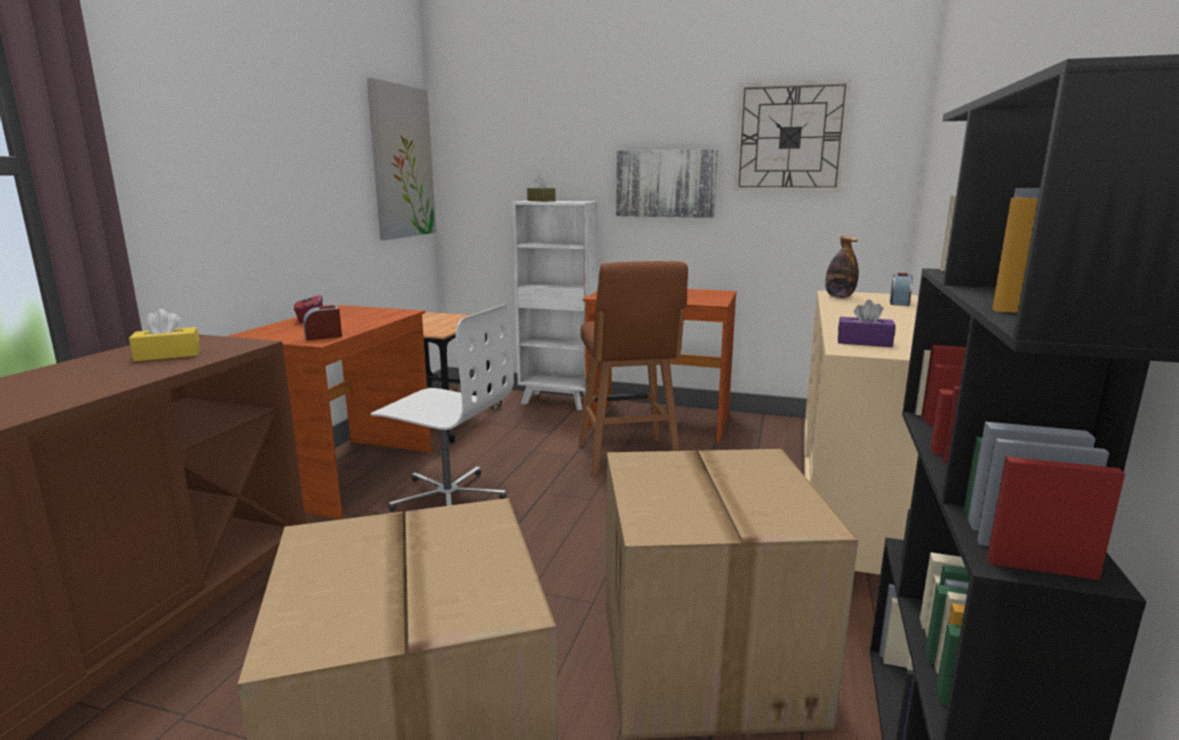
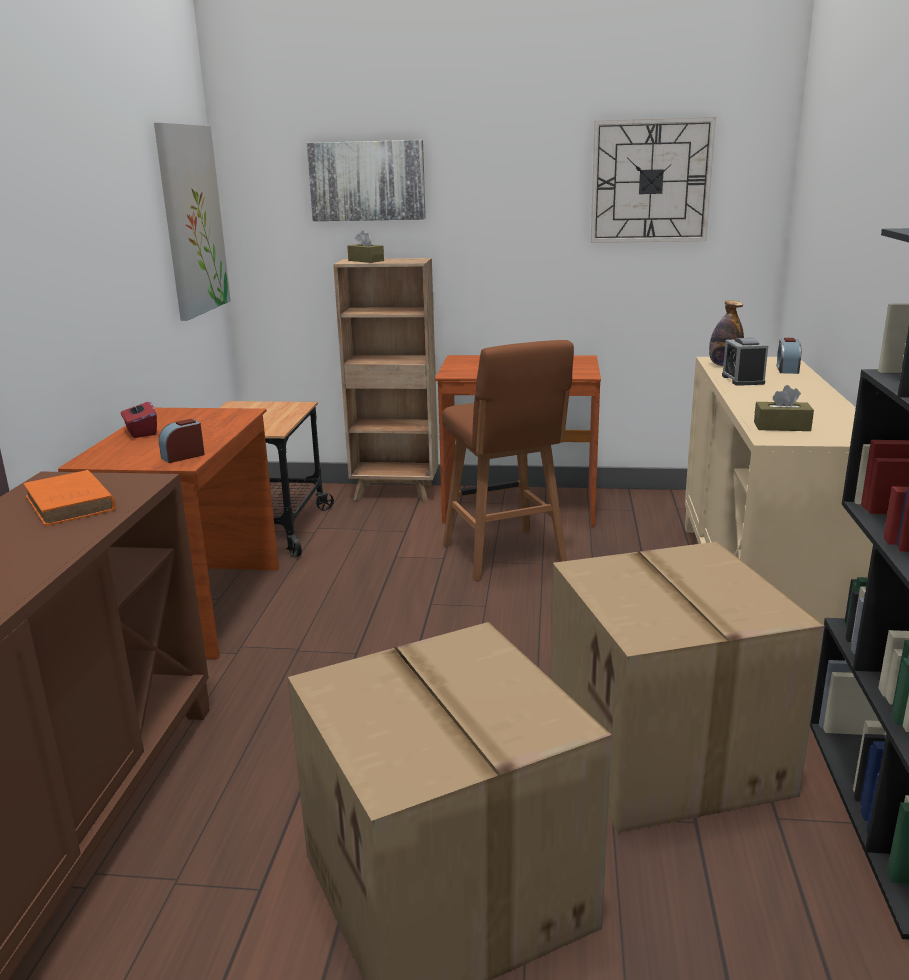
camera: 10 degrees left, 5 degrees up
(168, 355) = (71, 504): yellow tissue box -> orange book
(448, 496) = (327, 620): white office chair -> none
(558, 401) = (395, 493): white bookcase -> brown bookcase
(665, 183) = (511, 235): picture -> picture (367, 181)
(850, 307) = (743, 379): none -> alarm clock
(864, 342) = (782, 426): purple tissue box -> brown tissue box

